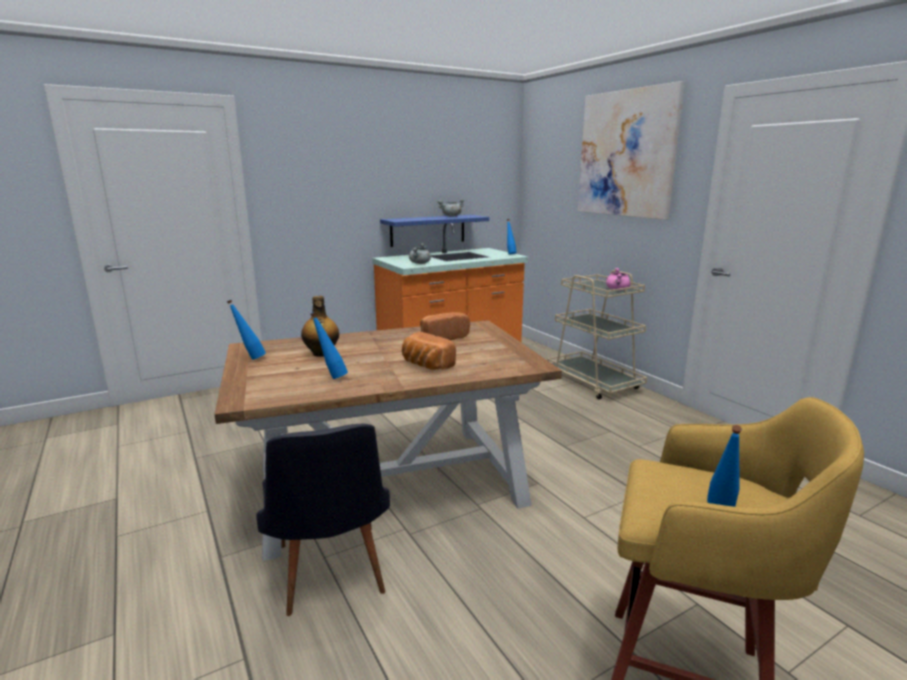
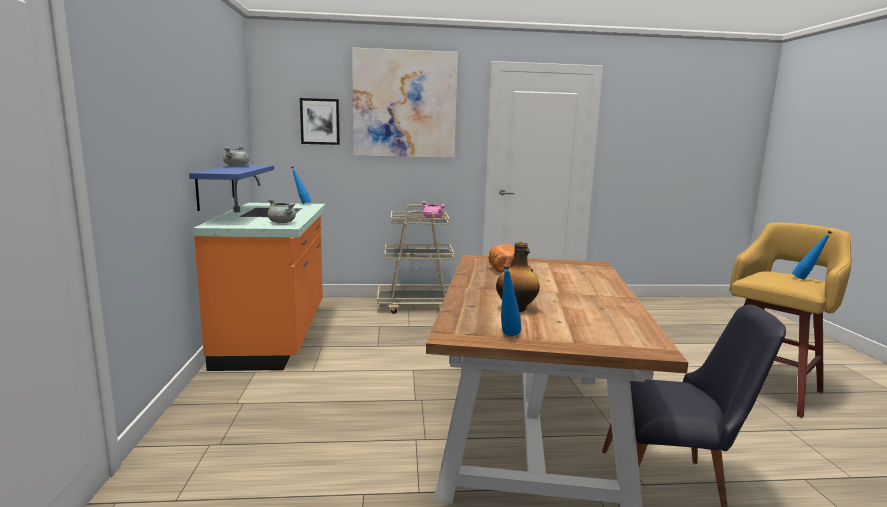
camera: 65 degrees left, 5 degrees down
(331, 377) = (594, 313): blue bottle -> none
(425, 365) = (579, 285): bread -> none
(560, 176) = (320, 121): none -> picture

